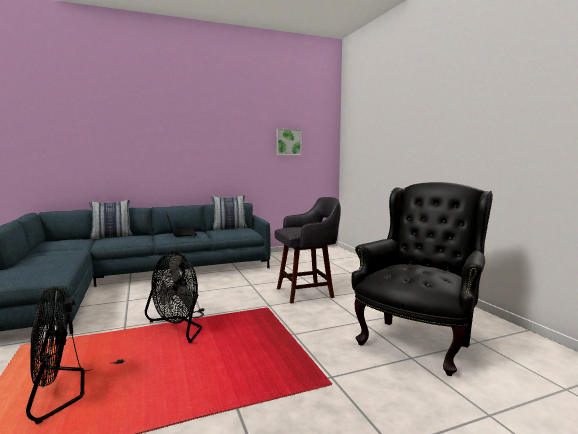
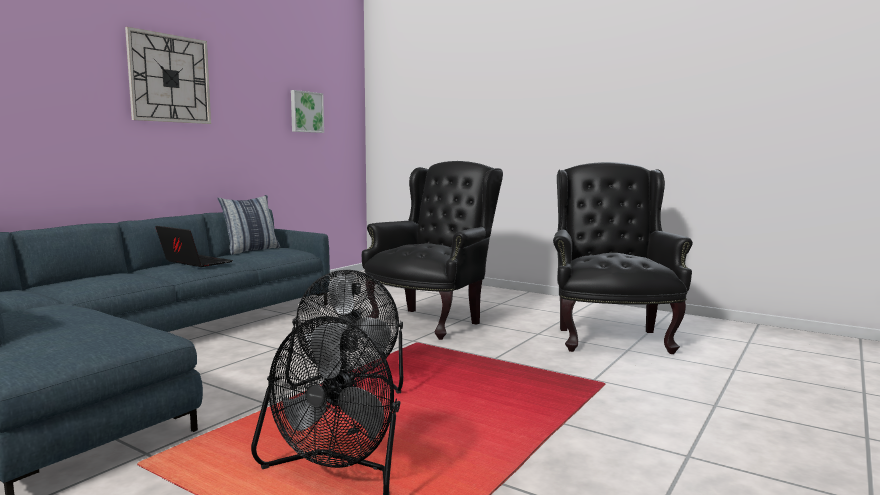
camera: 35 degrees left, 0 degrees up
(112, 236) = (61, 281): pillow -> none
(191, 127) = (169, 78): none -> wall clock
(307, 293) = (432, 321): grey stool -> black armchair

